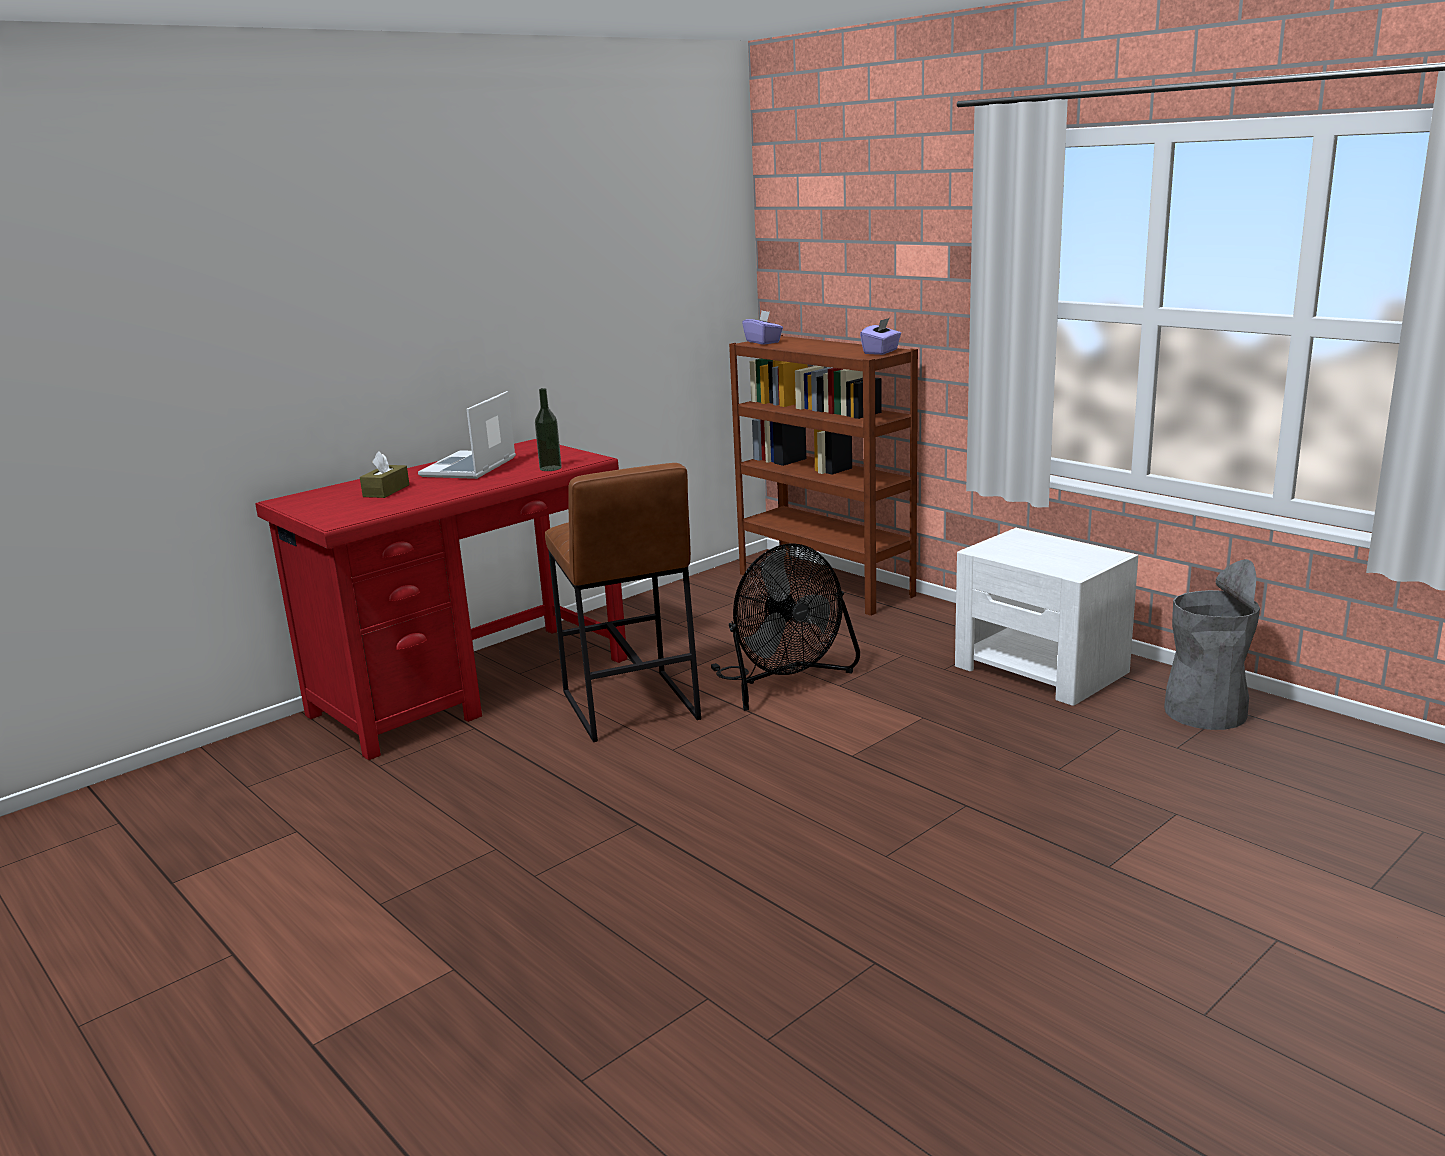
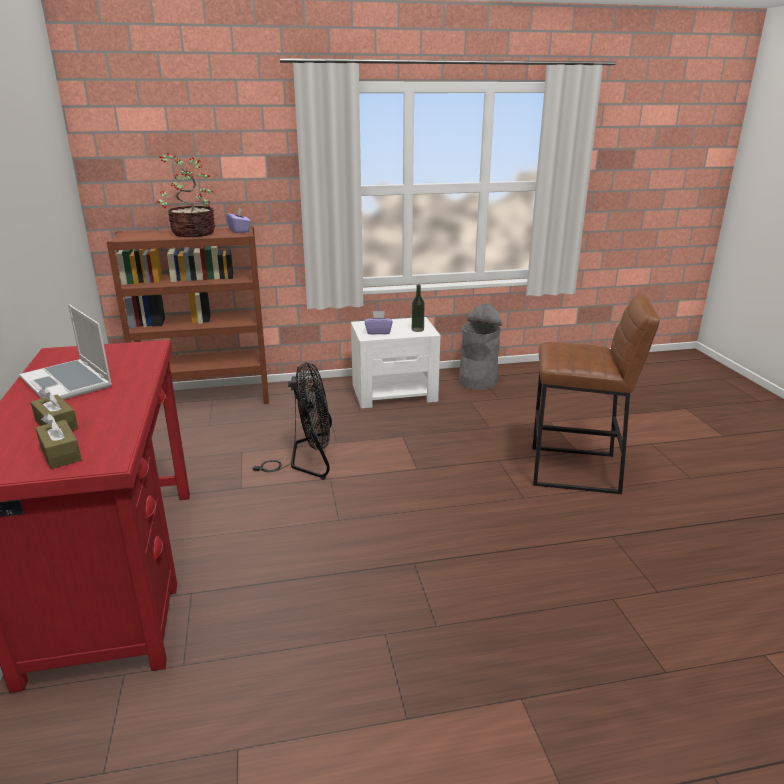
camera: 60 degrees left, 5 degrees up
(338, 507) = (60, 453): none -> brown tissue box
(550, 468) = (146, 360): bottle -> bottle (417, 329)
(630, 706) = (260, 515): brown stool -> brown stool (576, 470)
(763, 342) = (129, 237): purple tissue box -> purple tissue box (378, 332)
(827, 347) = (192, 233): none -> potted plant

